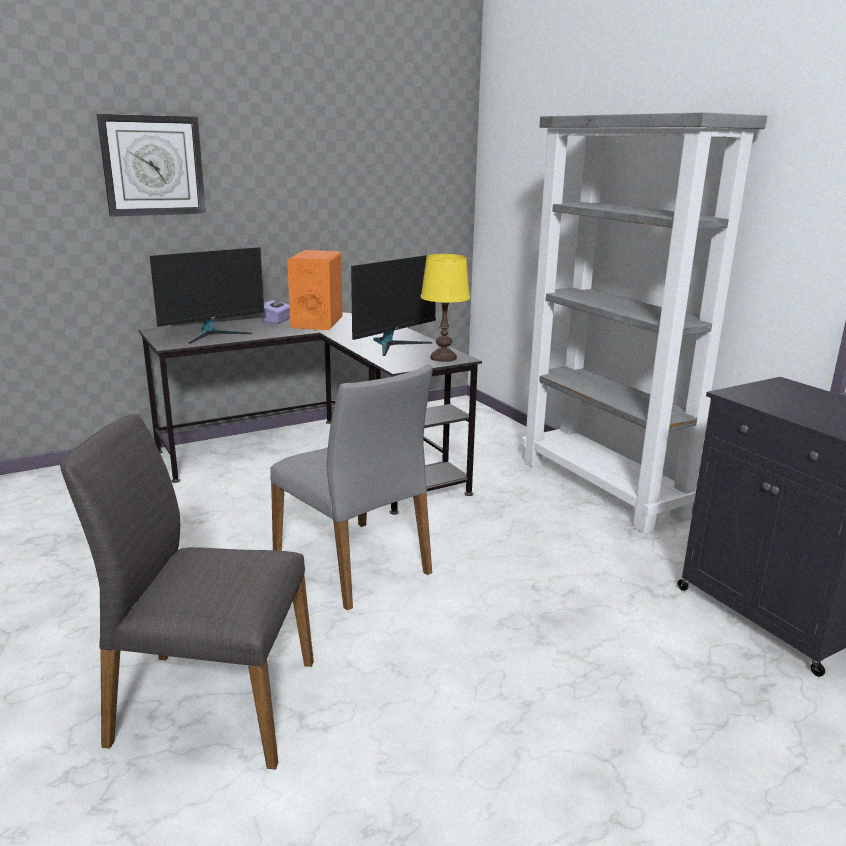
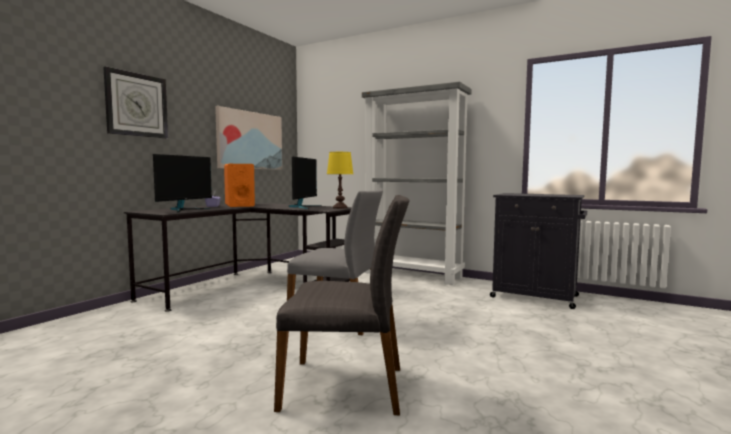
camera: 30 degrees left, 15 degrees down
(211, 703) = (346, 386): grey chair -> grey chair turned 150 degrees counterclockwise
(366, 199) = (250, 140): none -> picture

